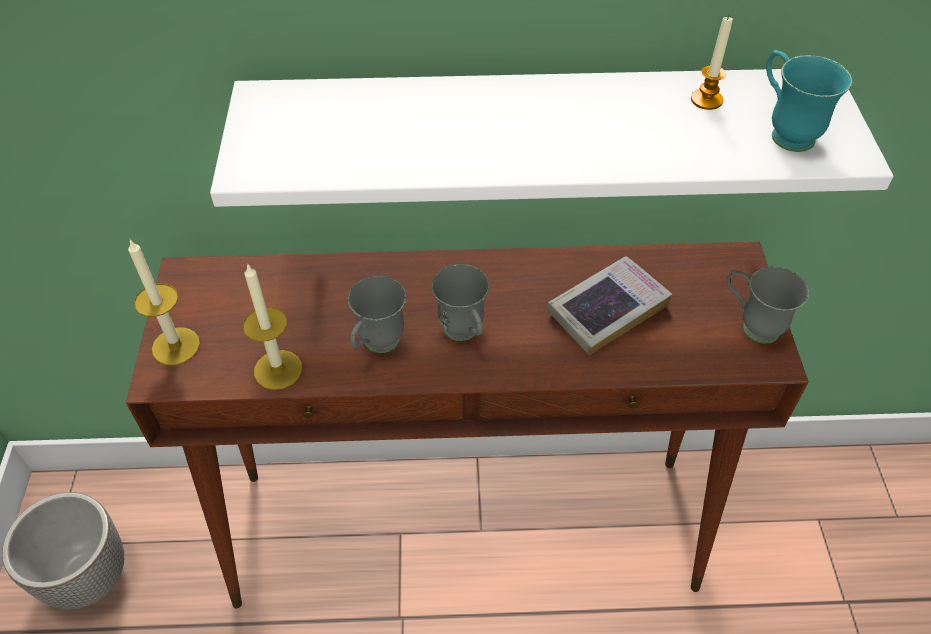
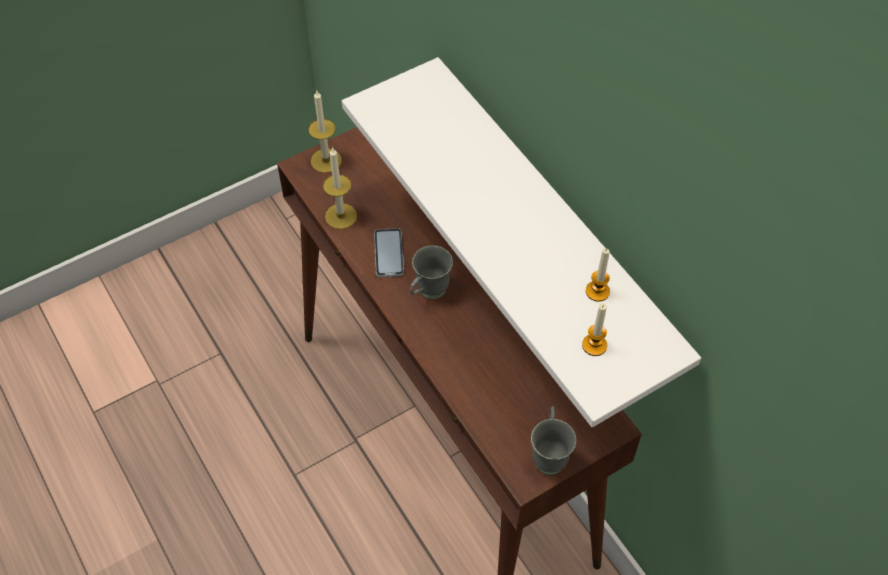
camera: 60 degrees right, 5 degrees up
(89, 575) = (278, 249): planter -> none
(376, 346) = (389, 253): grey mug -> phone
(607, 309) = (503, 362): book -> none
(784, 132) = (594, 345): turquoise mug -> candle

